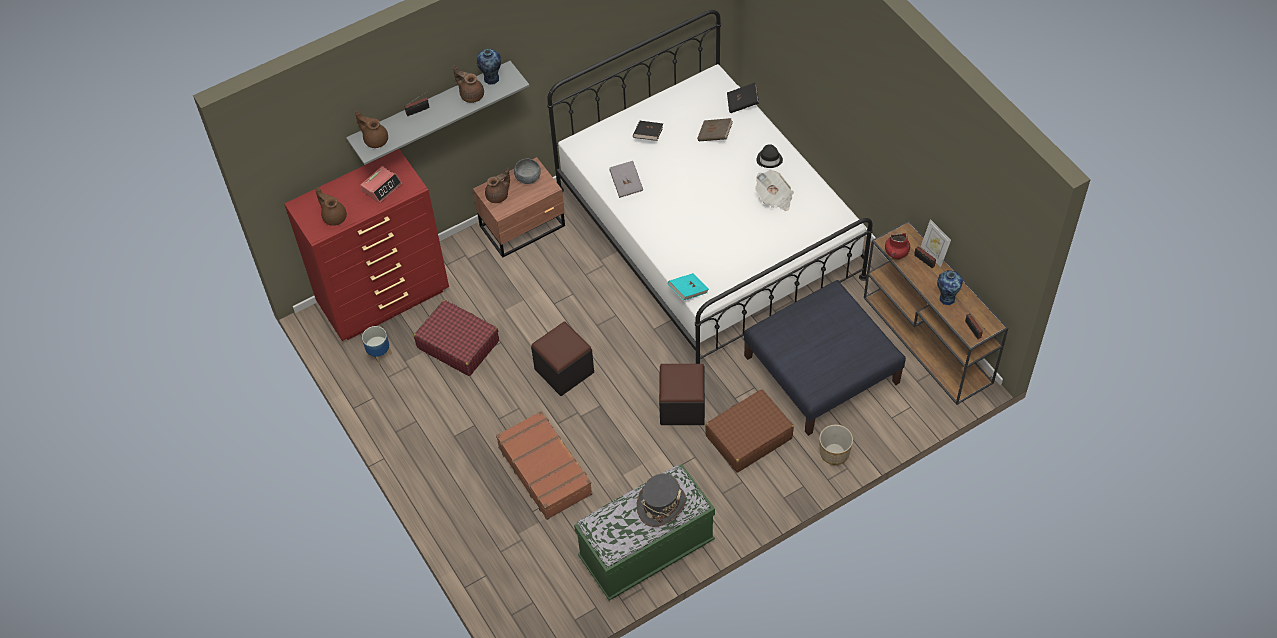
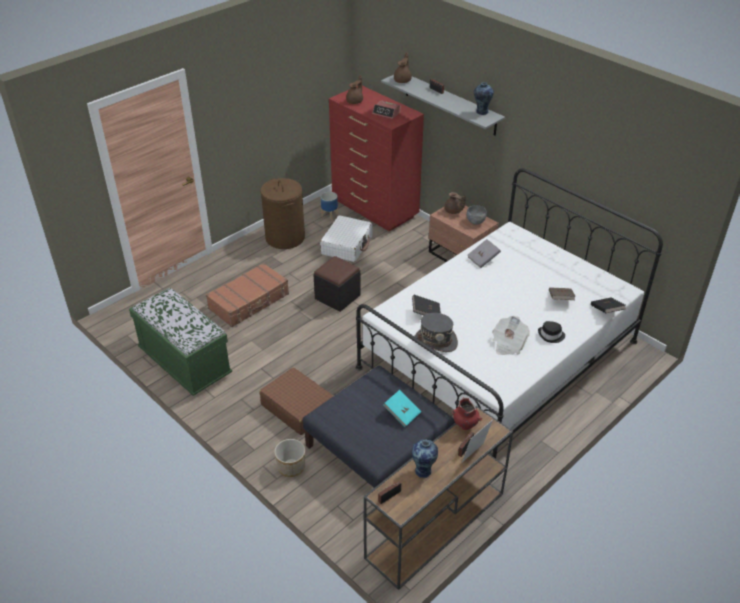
camera: 75 degrees right, 15 degrees down
(416, 415) = (285, 238): none -> brown laundry basket
(458, 344) = (347, 245): red suitcase -> white suitcase
(471, 94) = (462, 106): brown teapot -> none
(648, 136) = (539, 263): black book -> black book (426, 313)
(661, 505) = (185, 325): grey hat -> grey hat (435, 341)
(682, 406) = (319, 364): black ottoman -> none
(688, 291) = (387, 306): turquoise book -> turquoise book (402, 413)

